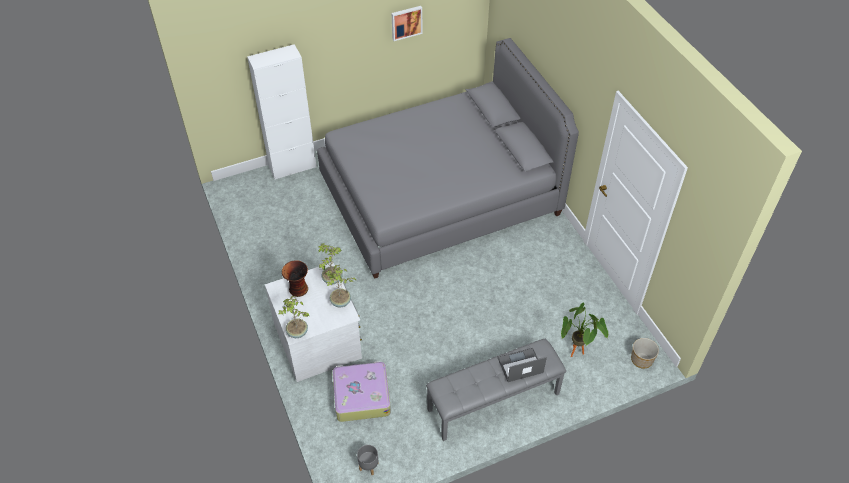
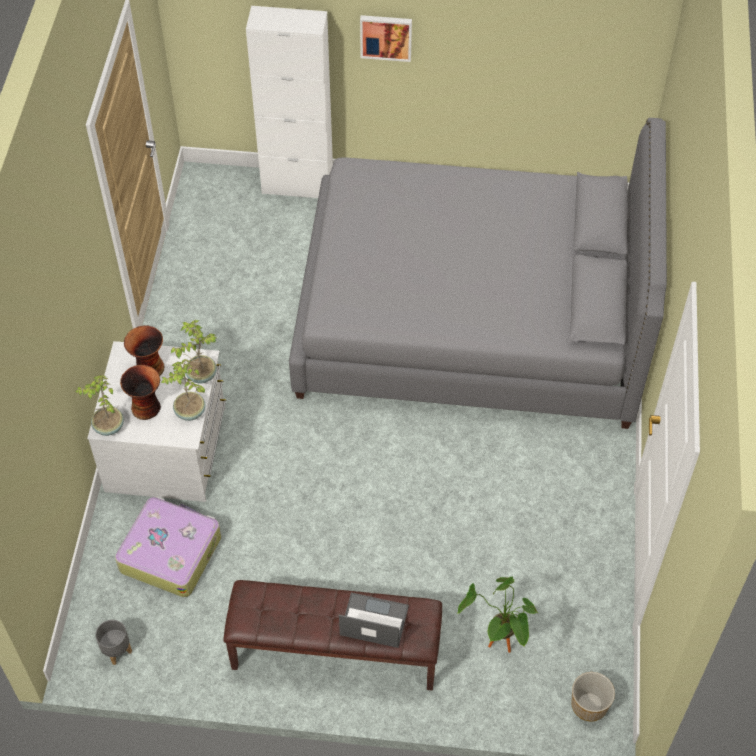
camera: 30 degrees right, 5 degrees up
(312, 311) = (146, 407): none -> vase
(406, 22) = (518, 36): picture -> picture (386, 36)
(493, 402) = (335, 653): grey bench -> brown bench

